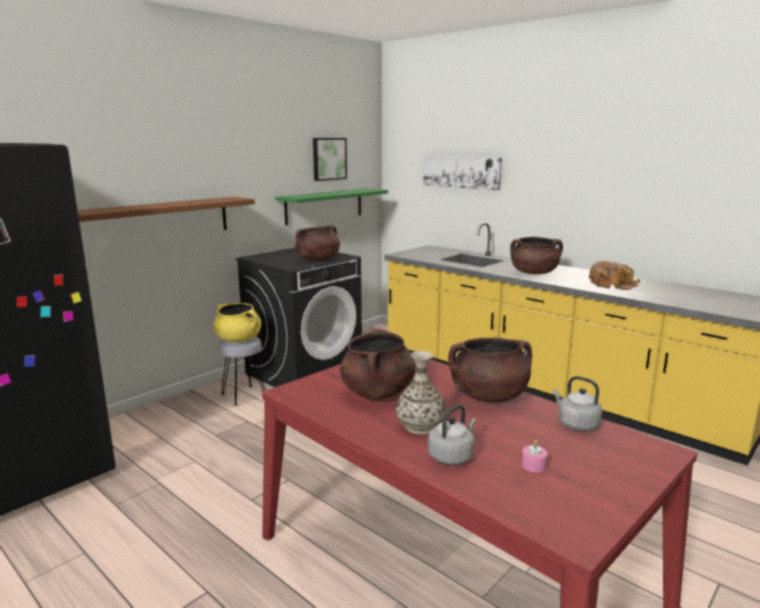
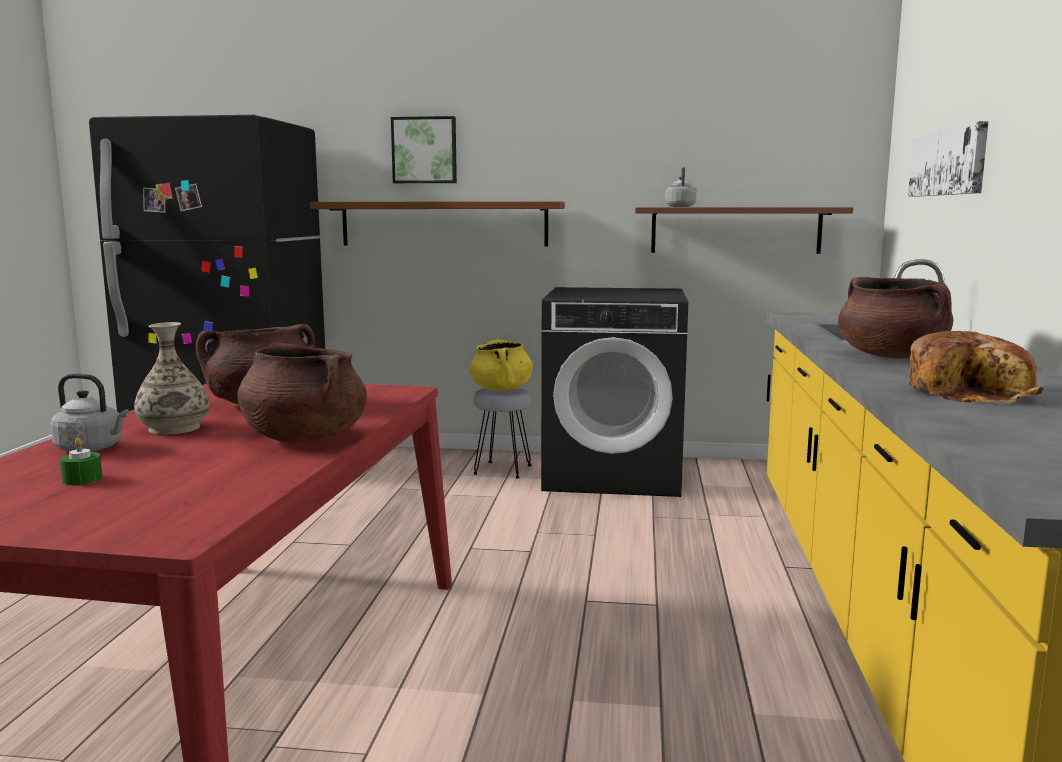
camera: 55 degrees right, 5 degrees down
(318, 260) = (621, 297): brown cooking pot -> none
(324, 206) = (735, 230): green shelf -> brown shelf
(328, 159) = (751, 153): picture -> picture (424, 150)
(533, 465) = (82, 479): pink candle -> green candle
(576, 424) = (244, 483): grey kettle -> grey kettle (680, 207)

